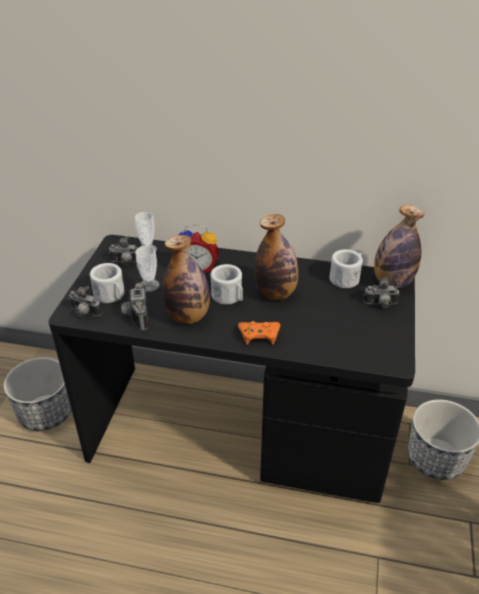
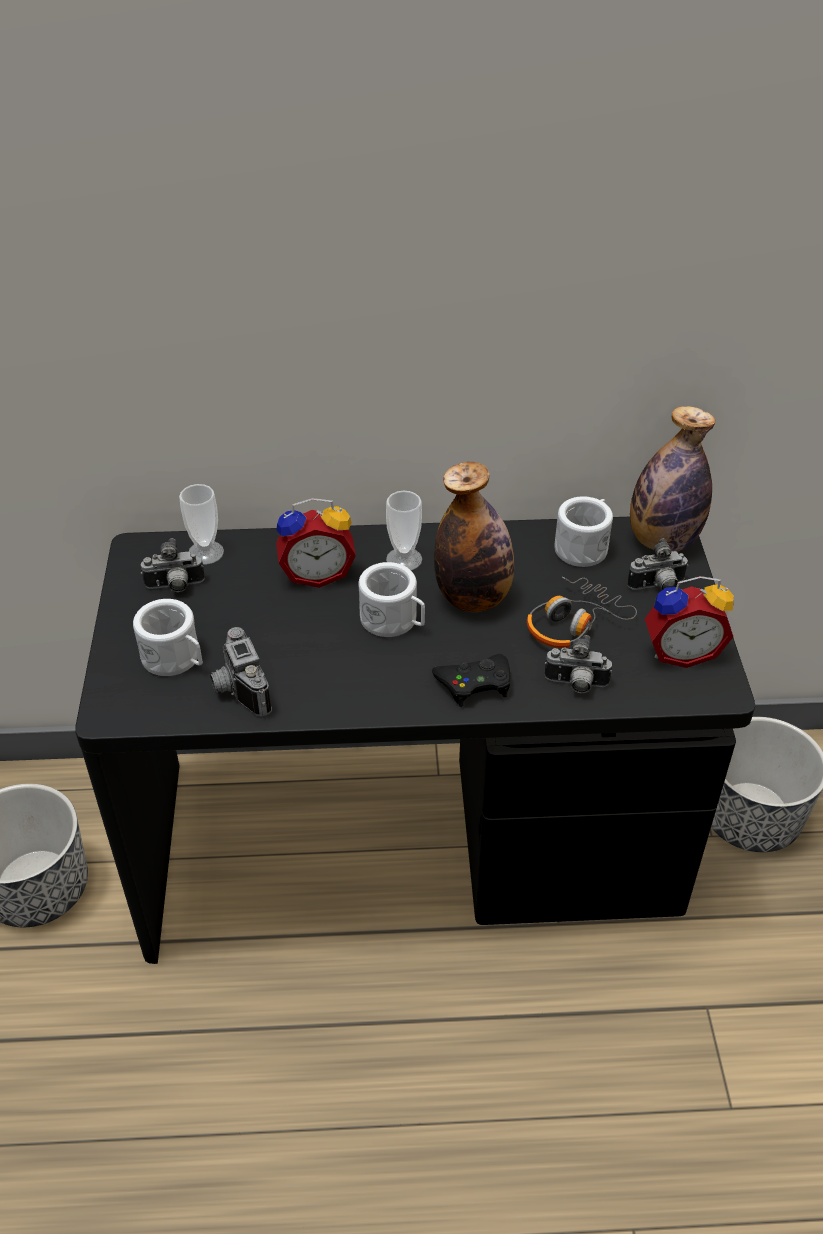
camera: 15 degrees left, 5 degrees up
(84, 313) = (139, 704): camera -> camera (576, 685)
(149, 285) = (239, 624): cup -> cup (404, 559)
(188, 316) = (335, 672): bottle -> none
(259, 335) = (474, 683): orange game controller -> black game controller
(325, 314) = (573, 623): none -> headphones
(381, 339) = (680, 651): none -> alarm clock

